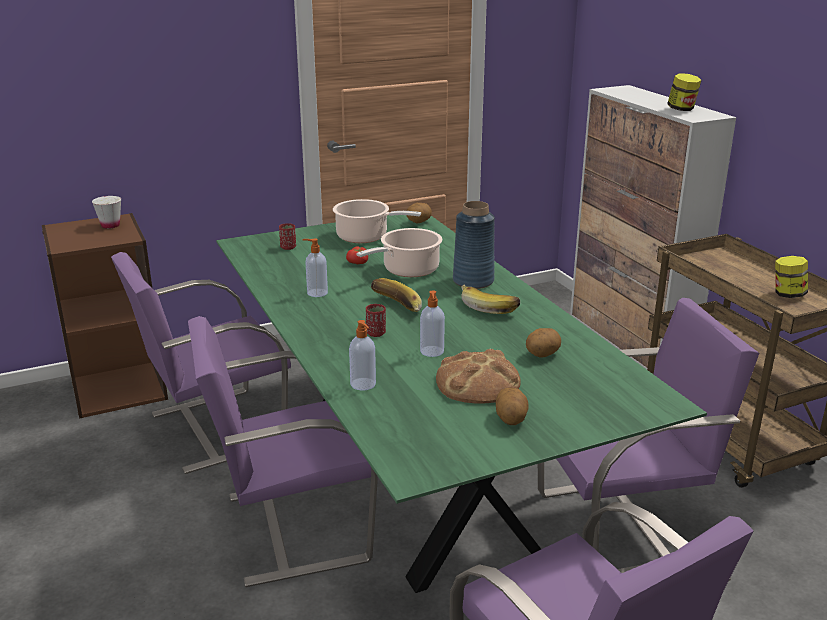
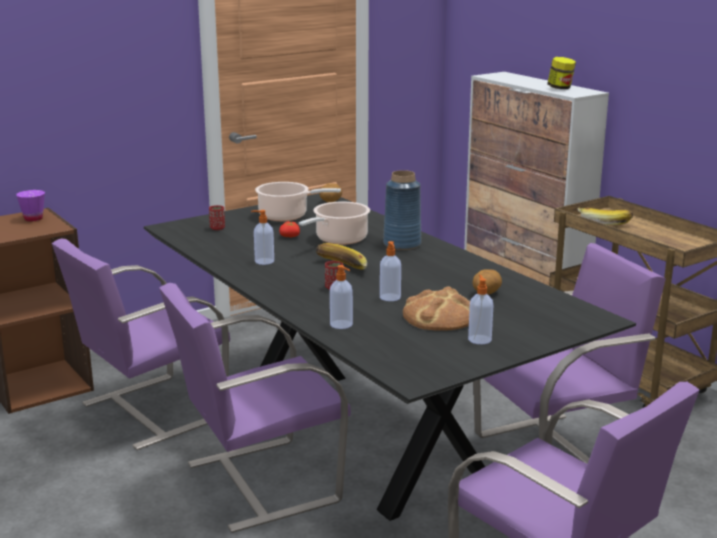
camera: 10 degrees left, 5 degrees down
(110, 225) = (33, 219): white cup -> purple cup
(413, 480) = (358, 435): green dining table -> black dining table
(489, 307) = (425, 262): banana -> banana (604, 222)
(511, 419) = (479, 339): potato -> soap dispenser
(787, 294) = (672, 239): jar -> none

